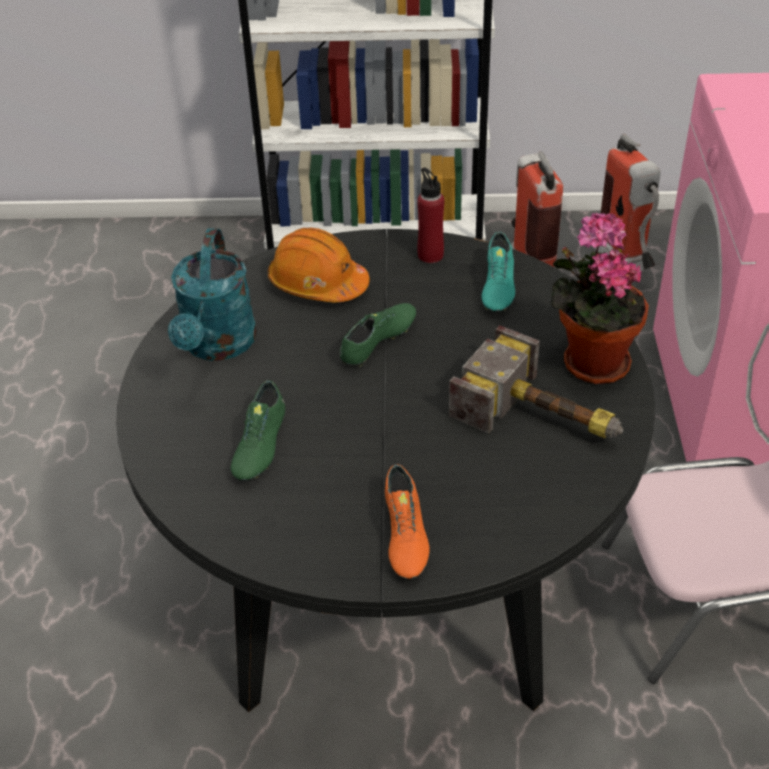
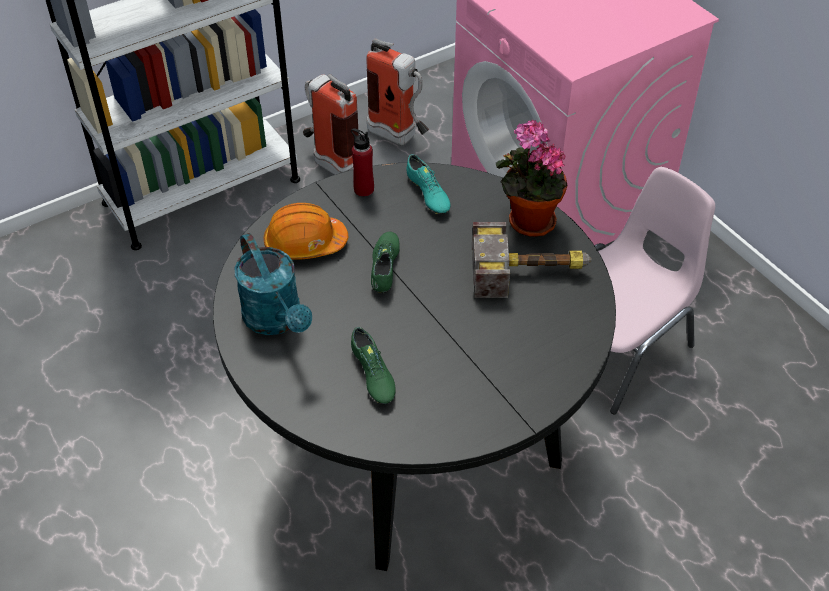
camera: 35 degrees left, 5 degrees up
(404, 536) = (514, 387): orange shoe -> none

